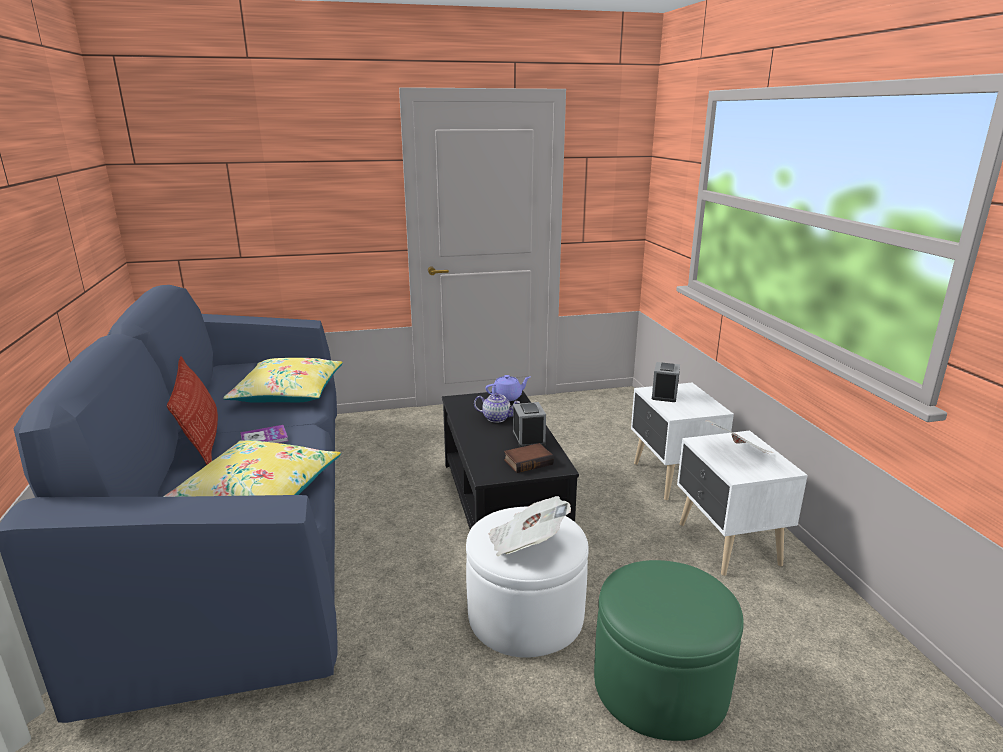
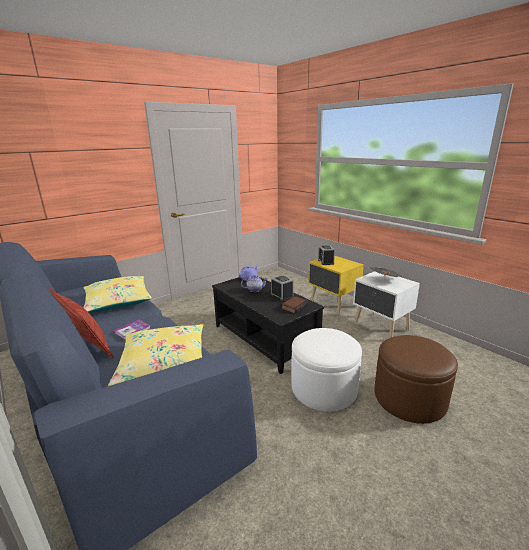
camera: 25 degrees left, 0 degrees up
(526, 543) = (331, 346): newspaper -> none
(660, 684) = (409, 398): green ottoman -> brown ottoman
(672, 479) = (333, 304): white nightstand -> yellow nightstand

